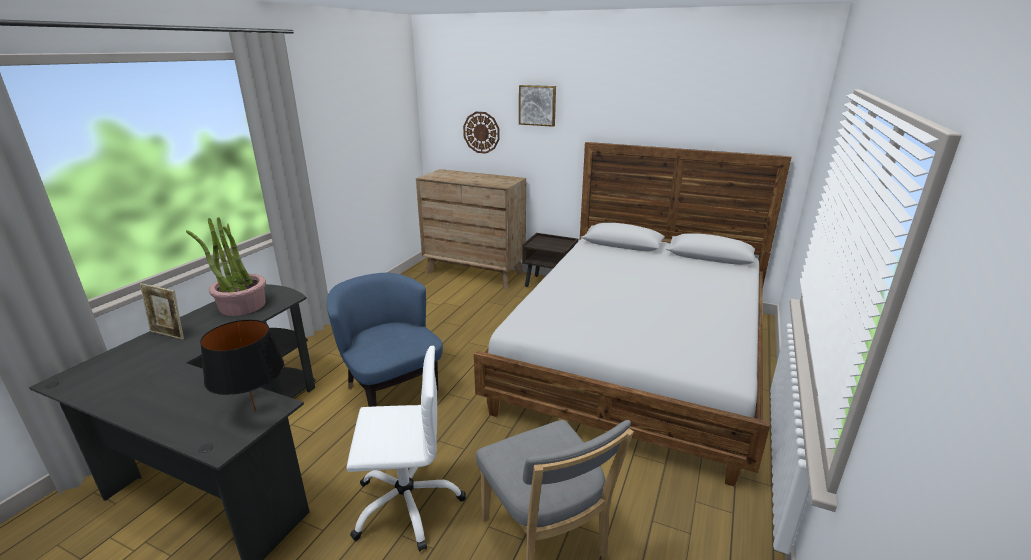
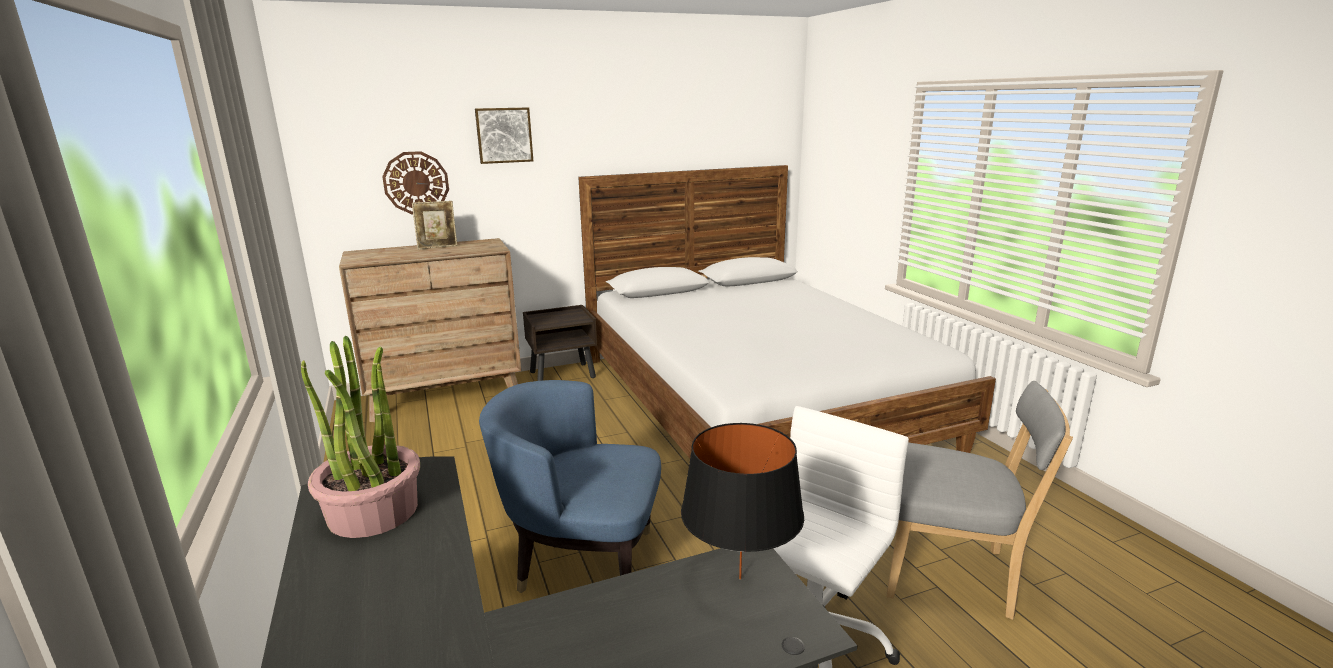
camera: 45 degrees left, 5 degrees down
(169, 334) = (334, 609): picture frame -> picture frame (438, 247)

